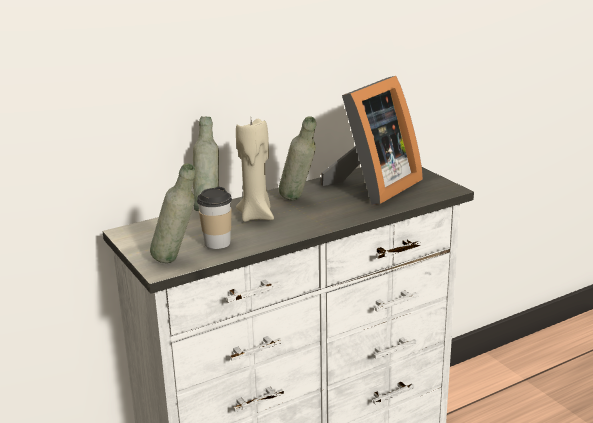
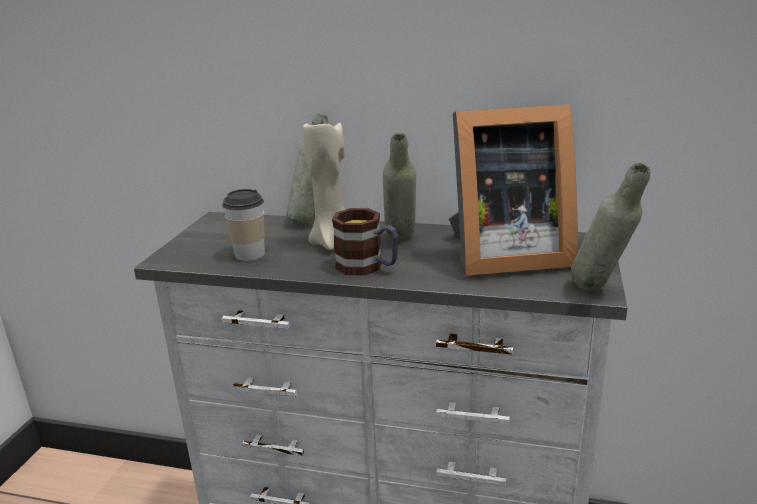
camera: 45 degrees right, 0 degrees up
(177, 261) = (189, 257): grey bottle -> grey bottle (601, 292)
(313, 221) = (368, 267): none -> mug

